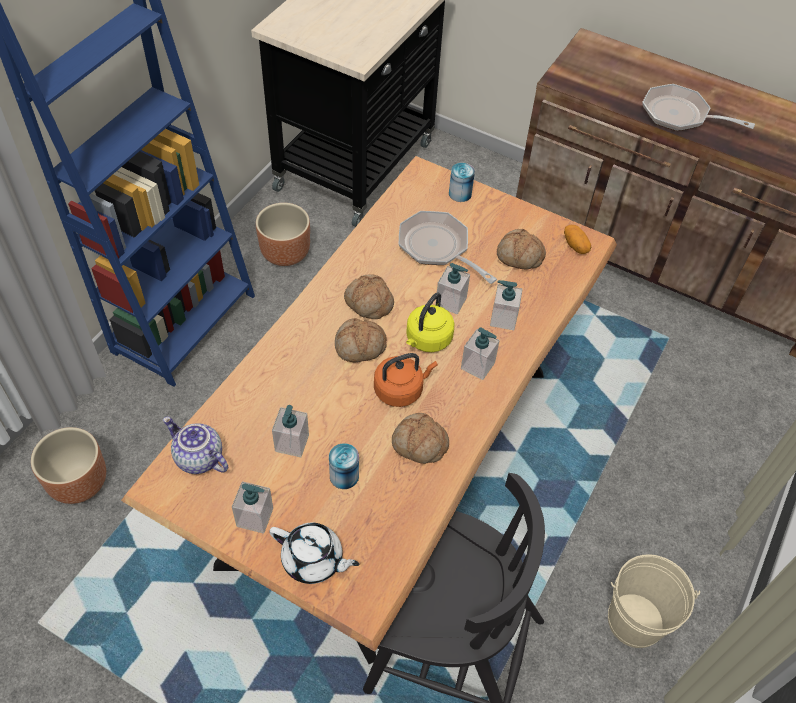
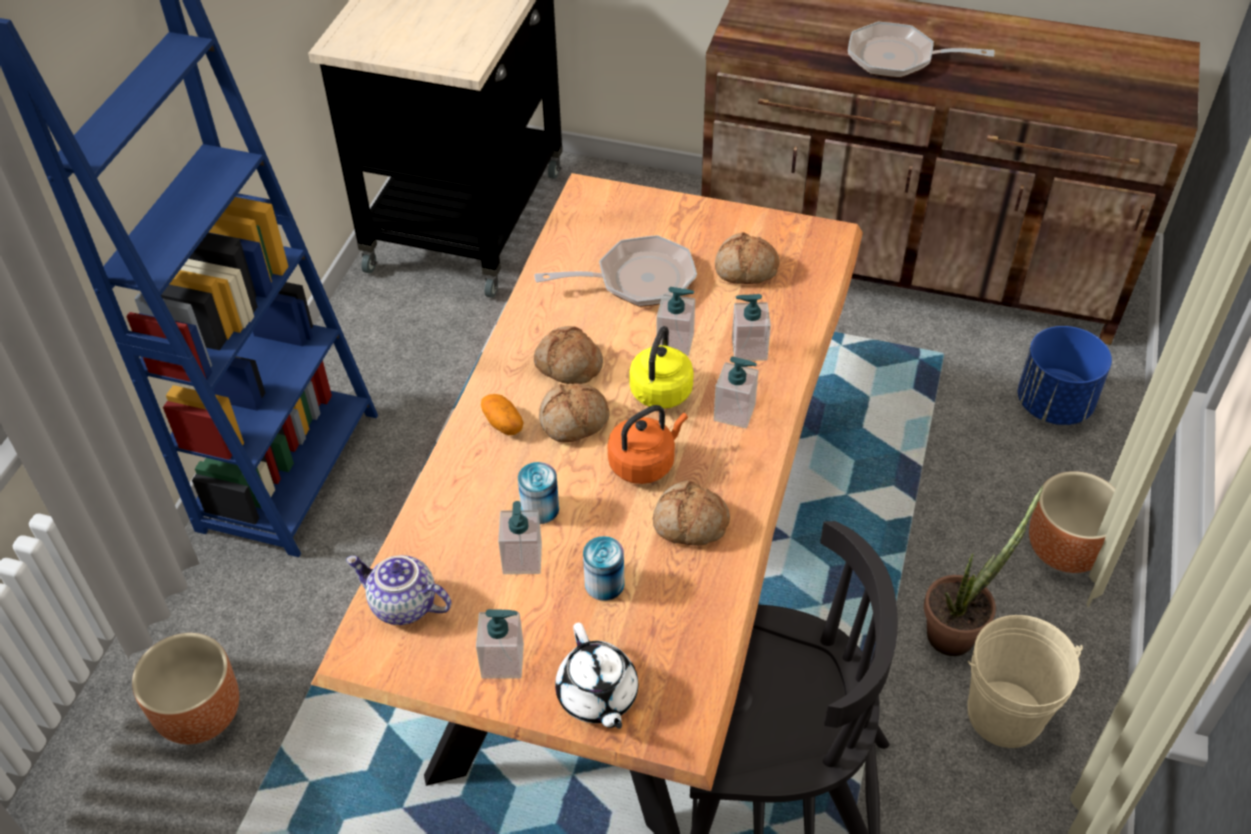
camera: 10 degrees left, 5 degrees down
(286, 253) = (405, 351): brown planter -> brown planter (1066, 549)
(313, 560) = (597, 696): white teapot -> white teapot turned 60 degrees clockwise
(438, 248) = (637, 280): frying pan -> frying pan turned 135 degrees clockwise
(460, 194) = (644, 208): can -> can (540, 509)
(575, 245) = (813, 242): potato -> potato (503, 423)
(619, 549) = (958, 630): none -> potted plant
(740, 394) = (1053, 404): none -> blue planter

